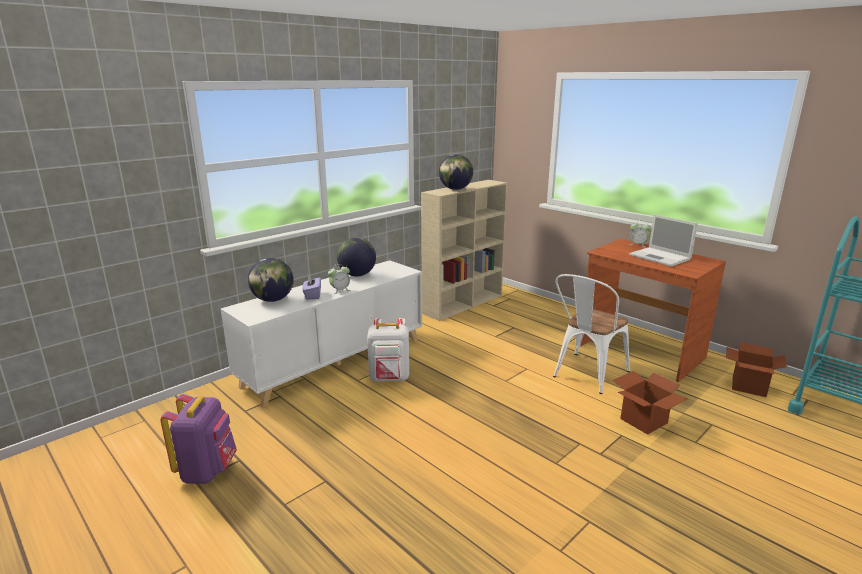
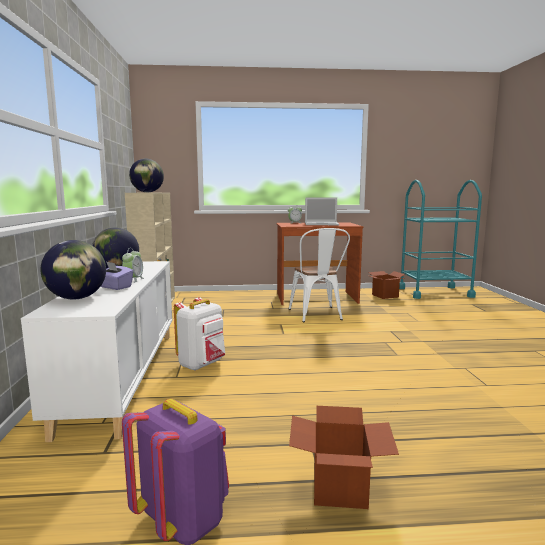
camera: 50 degrees left, 10 degrees down
(643, 421) = (384, 322): cardboard box -> cardboard box (339, 487)

